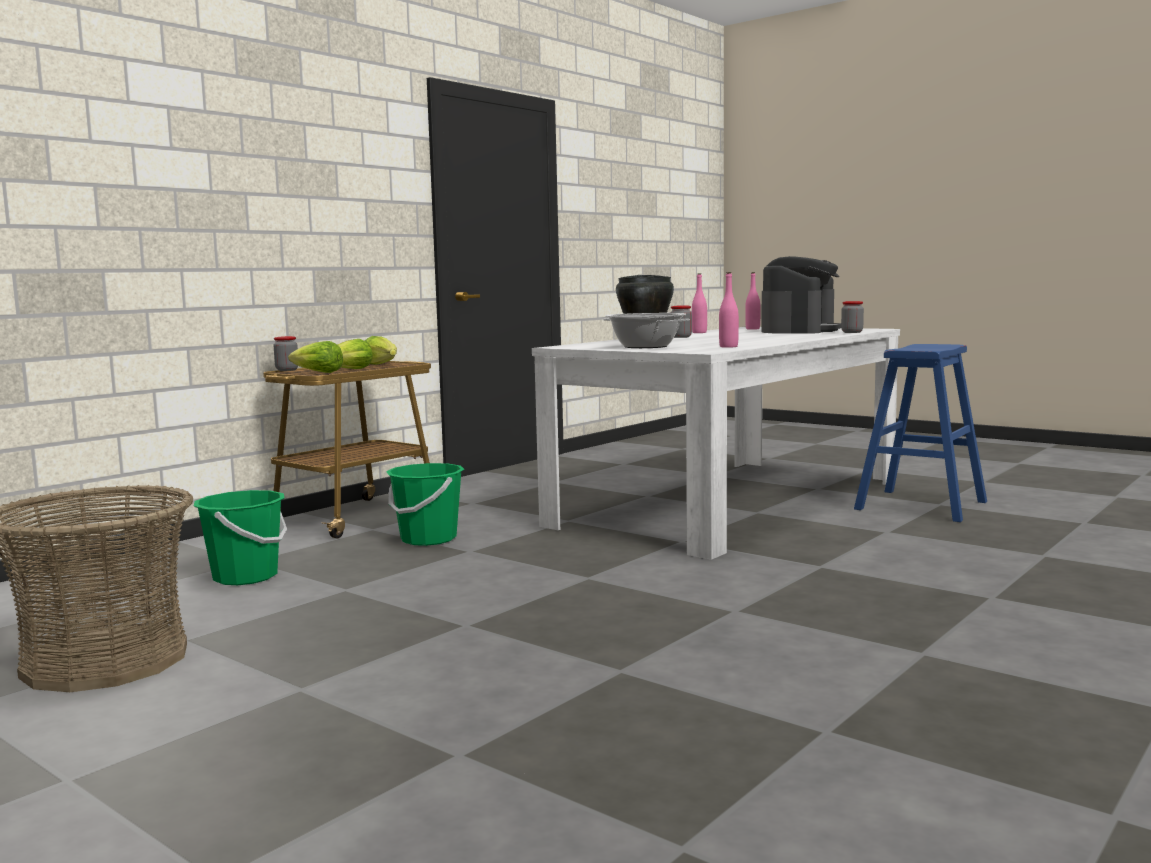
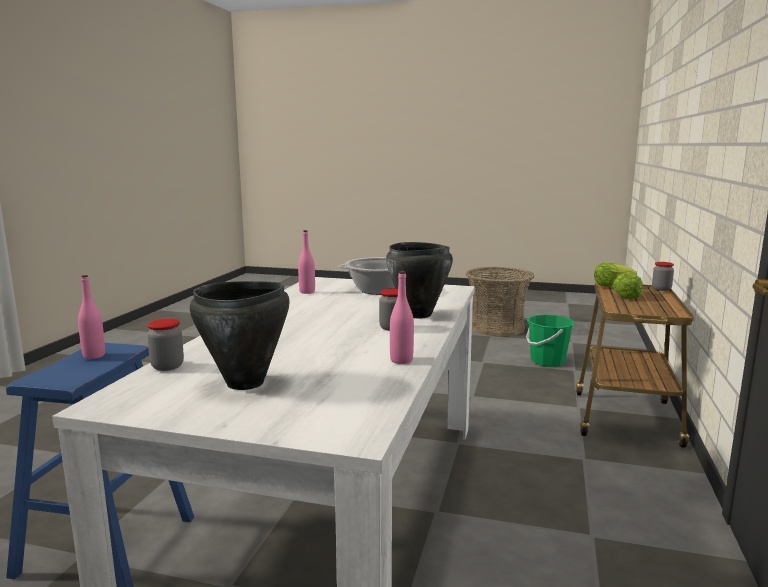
camera: 155 degrees right, 5 degrees up
(382, 365) = (647, 308): lettuce -> none
(428, 539) = (519, 403): green bucket -> none
(752, 329) = (336, 403): pink bottle -> pink bottle (94, 356)
(799, 330) = (245, 383): coffee machine -> black cooking pot

